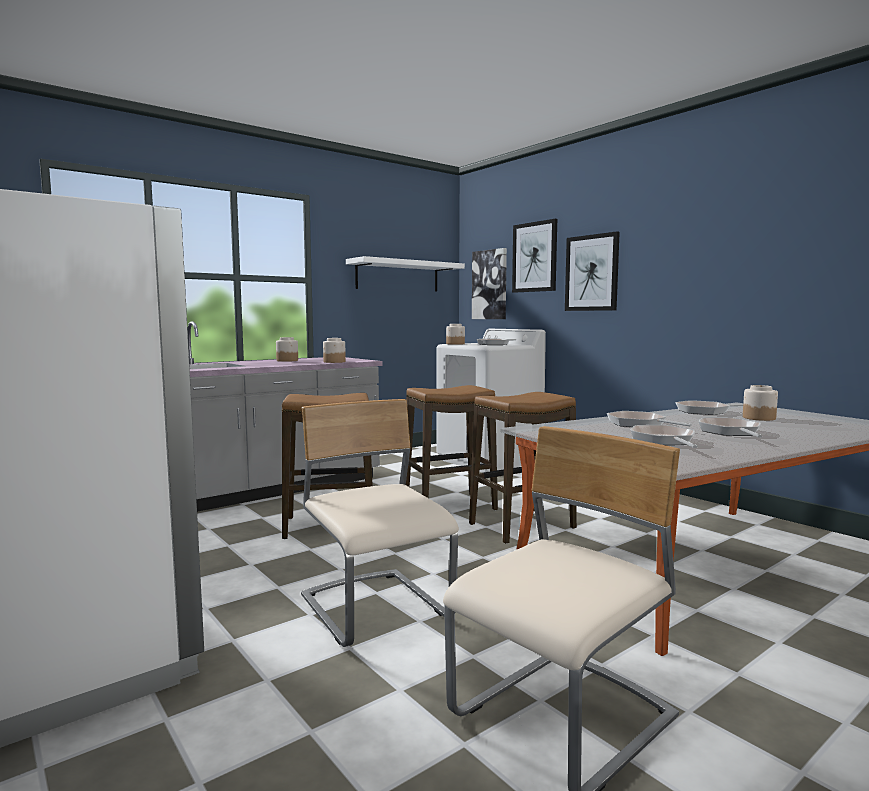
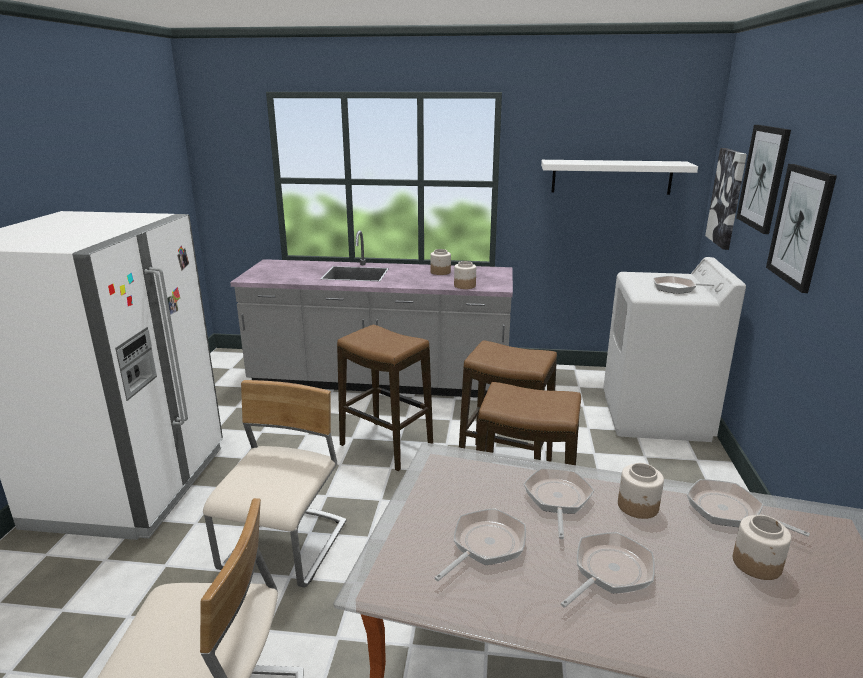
camera: 45 degrees right, 15 degrees up
(455, 344) = (635, 276): jar -> jar (638, 506)

